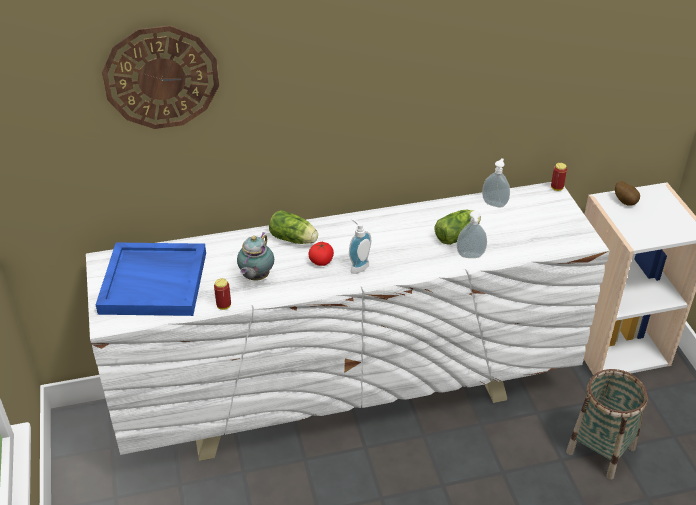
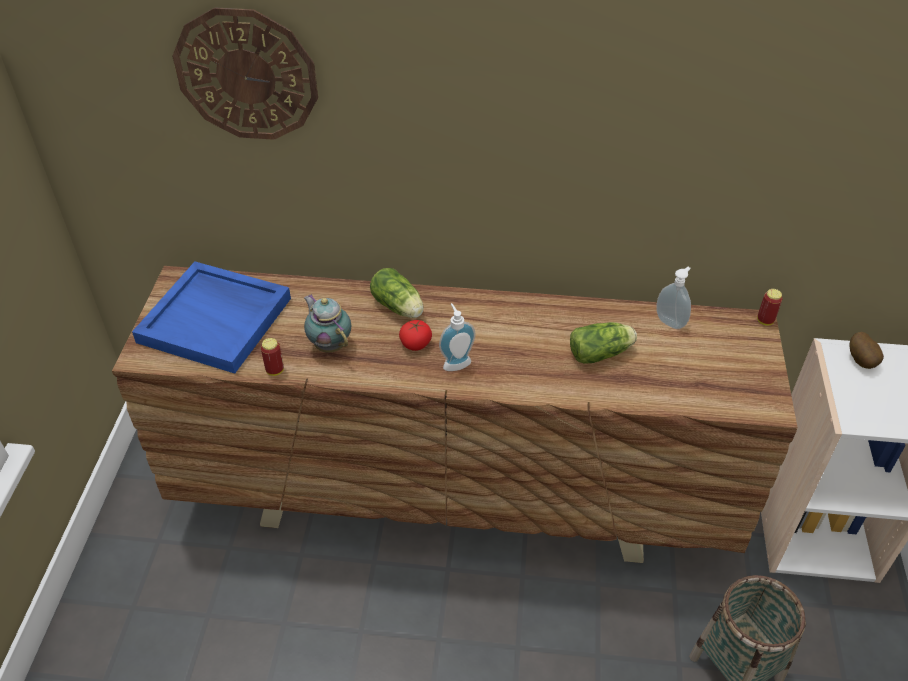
camera: 20 degrees right, 5 degrees up
(256, 277) = (329, 344): teapot -> teapot turned 105 degrees clockwise
(349, 398) = (456, 502): white cabinet -> brown cabinet
(470, 256) = (603, 386): soap dispenser -> none

